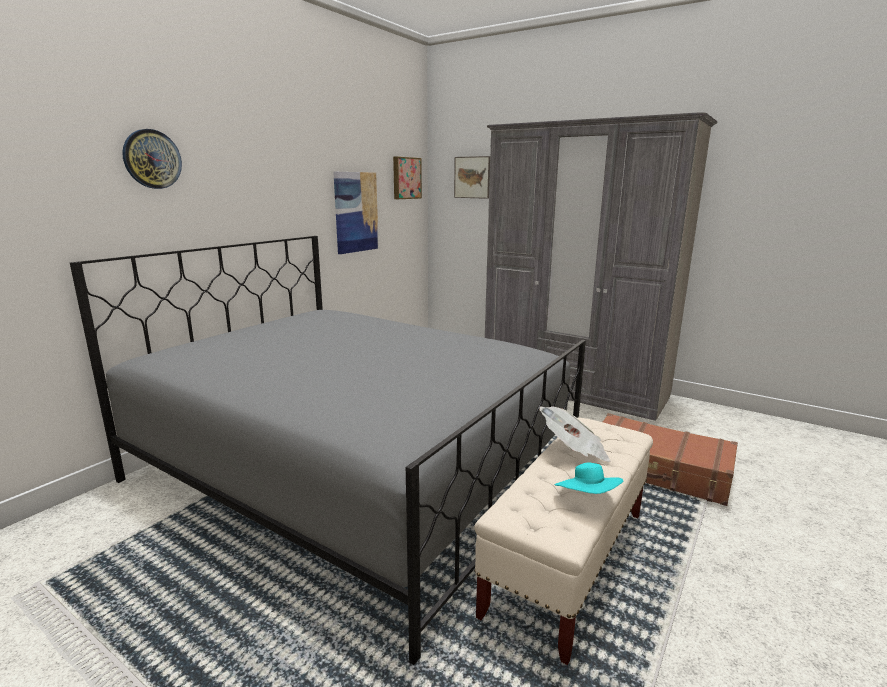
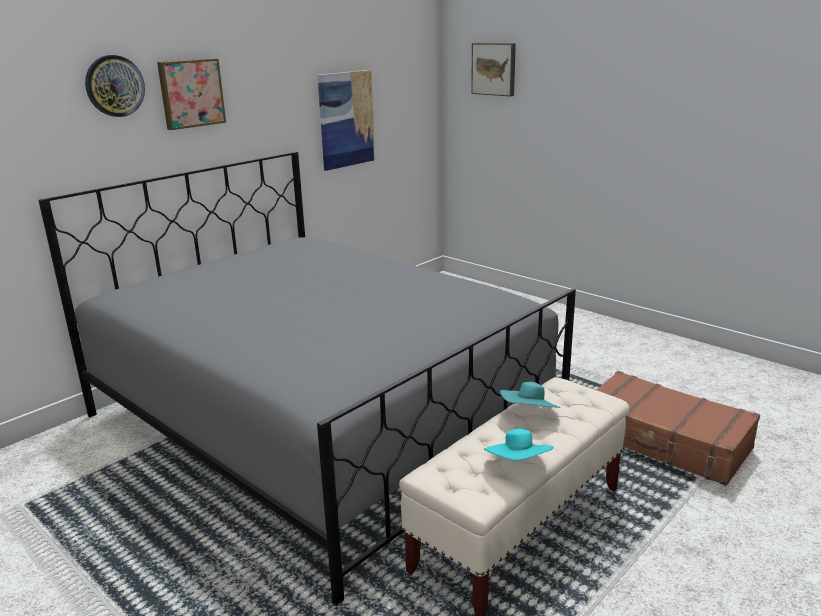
camera: 10 degrees right, 5 degrees up
(406, 178) = (411, 71): picture -> picture (191, 93)
(573, 388) = (602, 336): grey wardrobe -> none
(574, 450) = (529, 414): newspaper -> turquoise hat

